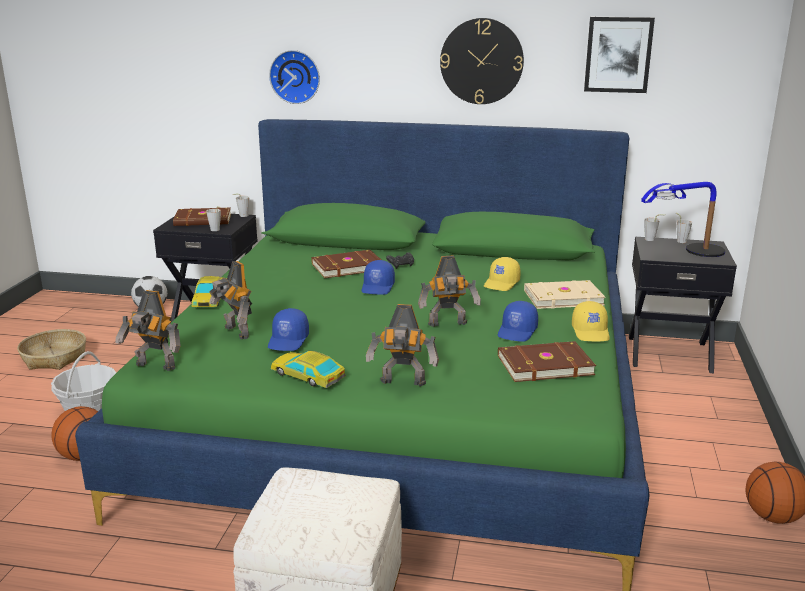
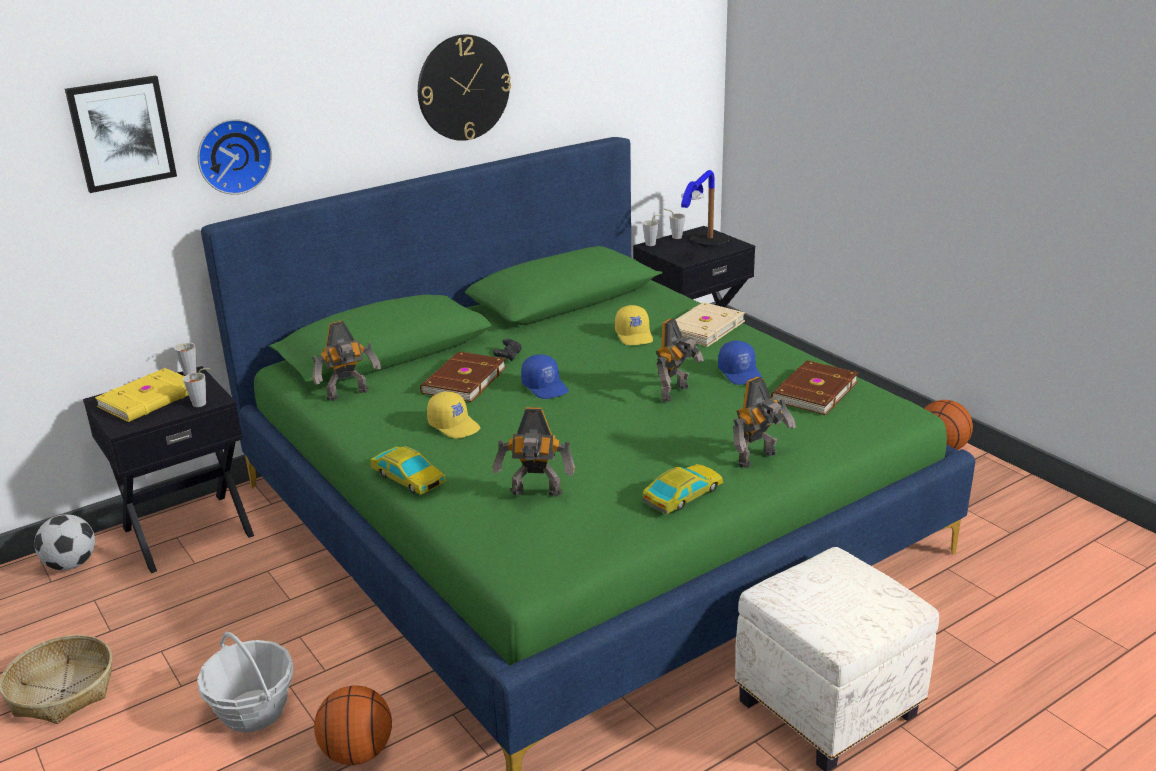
camera: 45 degrees left, 5 degrees up
(154, 367) = (535, 567): toy robot -> toy robot (349, 395)
(203, 220) = (150, 399): brown book -> yellow book
(289, 341) = (601, 474): blue cap -> none
(307, 376) = (682, 495): toy car -> toy car turned 150 degrees clockwise
(591, 332) = (783, 349): yellow cap -> yellow cap (454, 425)
(618, 54) = (596, 53): picture -> picture (121, 133)

